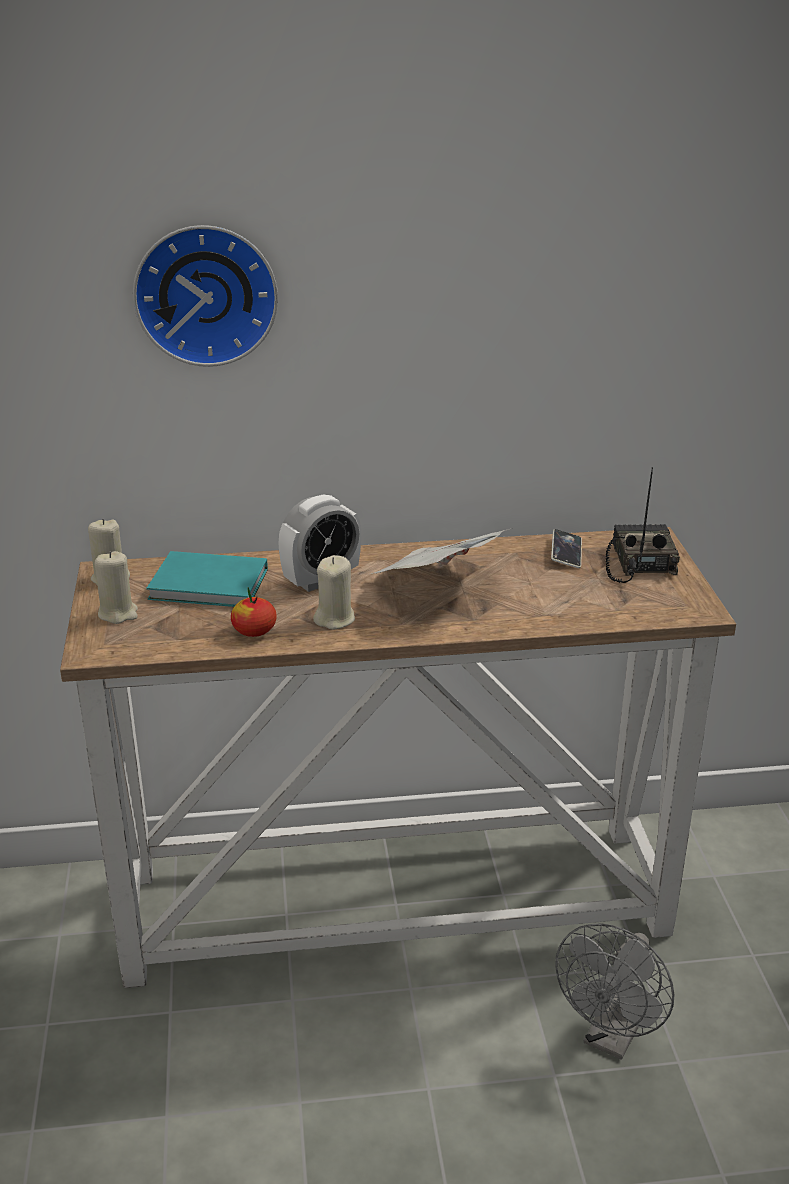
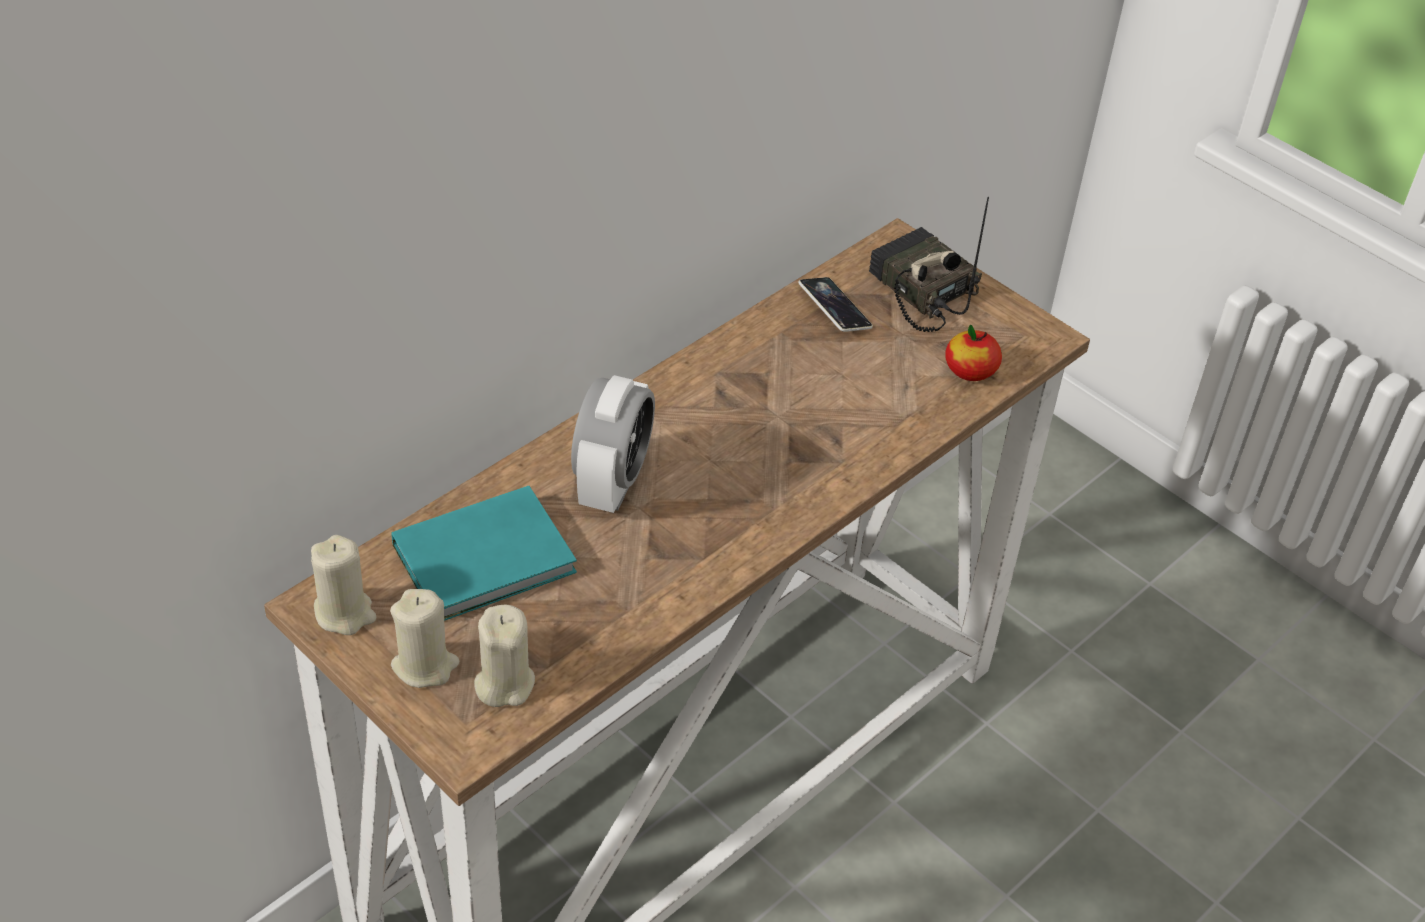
camera: 40 degrees left, 15 degrees up
(206, 294) = (402, 169): wall clock -> none
(254, 631) = (624, 605): apple -> apple (970, 371)
(335, 619) = (694, 538): beige candle -> beige candle (504, 683)
(438, 585) = (752, 426): newspaper -> none
(612, 1038) = (1023, 821): grey fan -> none

